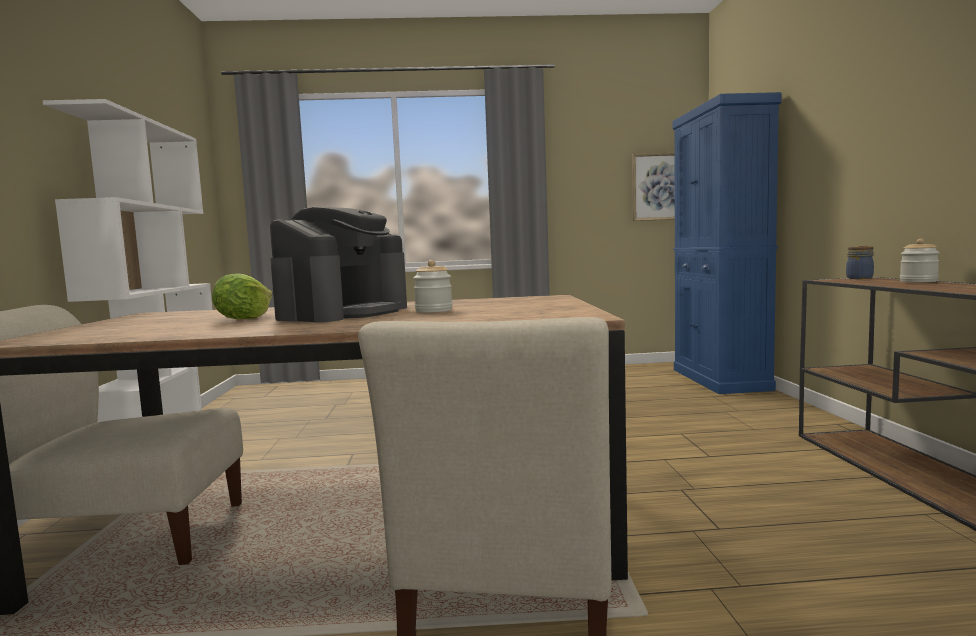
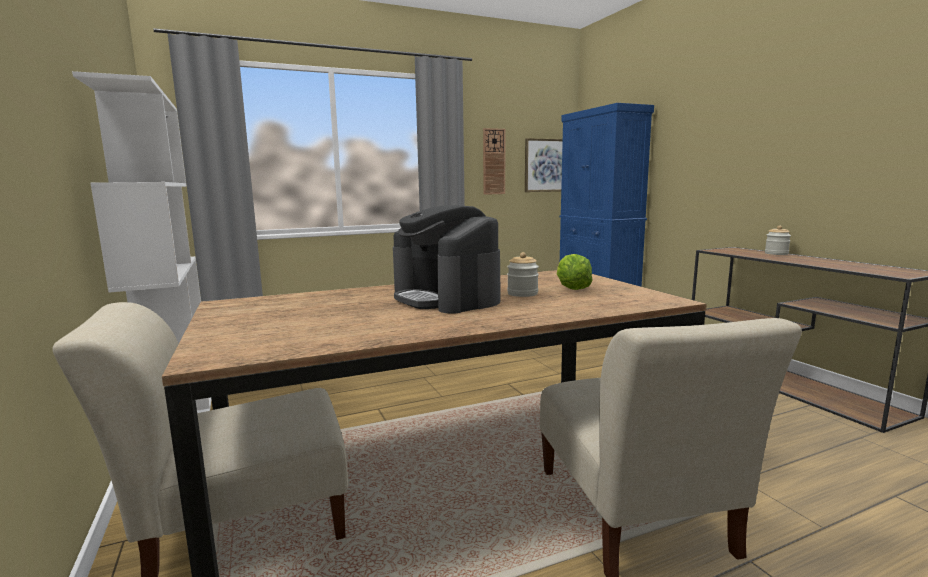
camera: 20 degrees left, 5 degrees up
(244, 319) = (369, 310): lettuce -> lettuce (572, 289)
(344, 313) = (446, 298): coffee machine -> coffee machine turned 135 degrees clockwise
(589, 185) = (493, 161): none -> wall clock
(860, 278) = (730, 249): jar -> none

